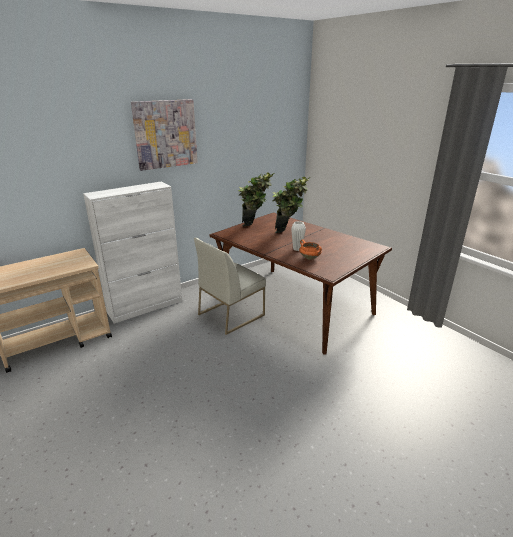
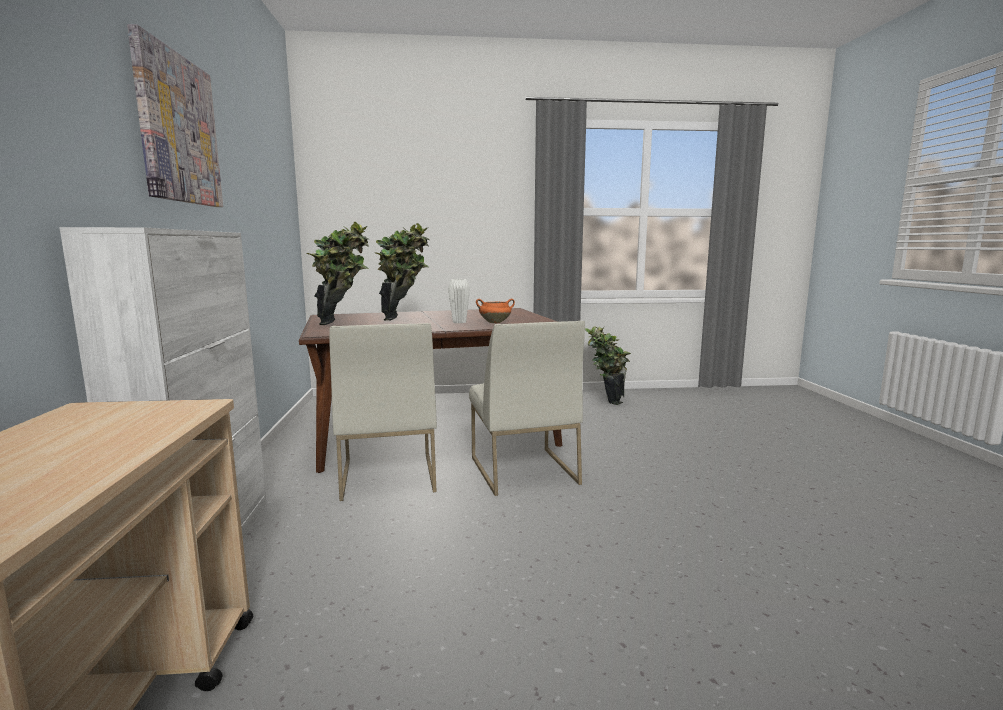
camera: 60 degrees left, 15 degrees down
(275, 351) = (522, 470): none -> white chair
(441, 347) = (605, 401): none -> potted plant

